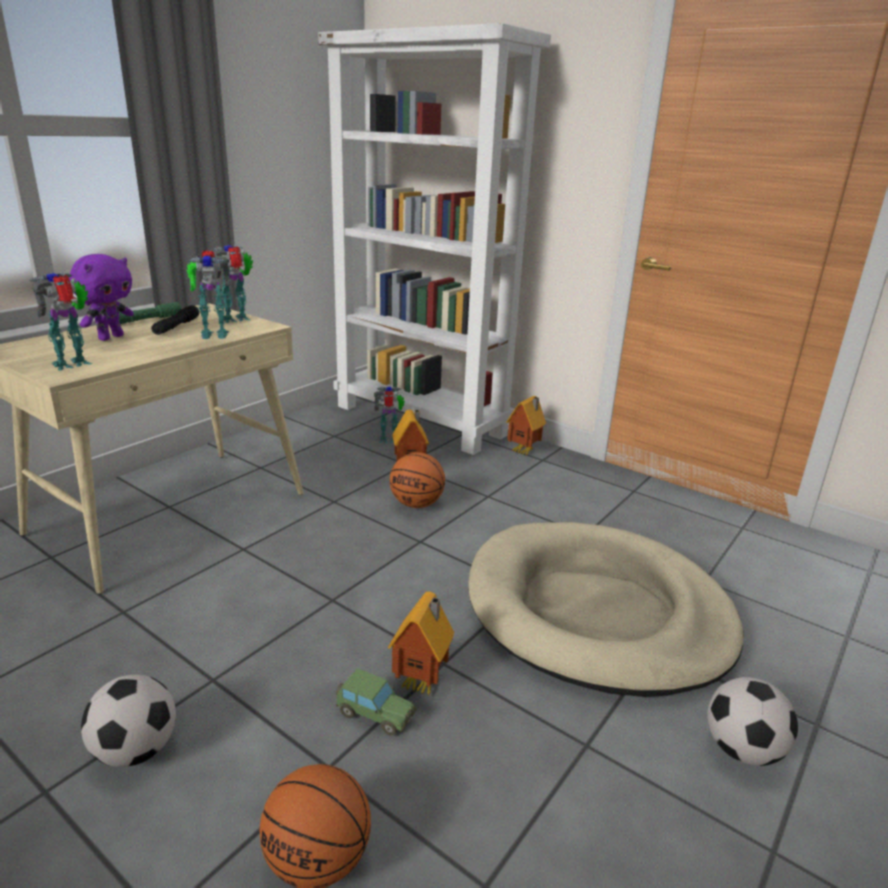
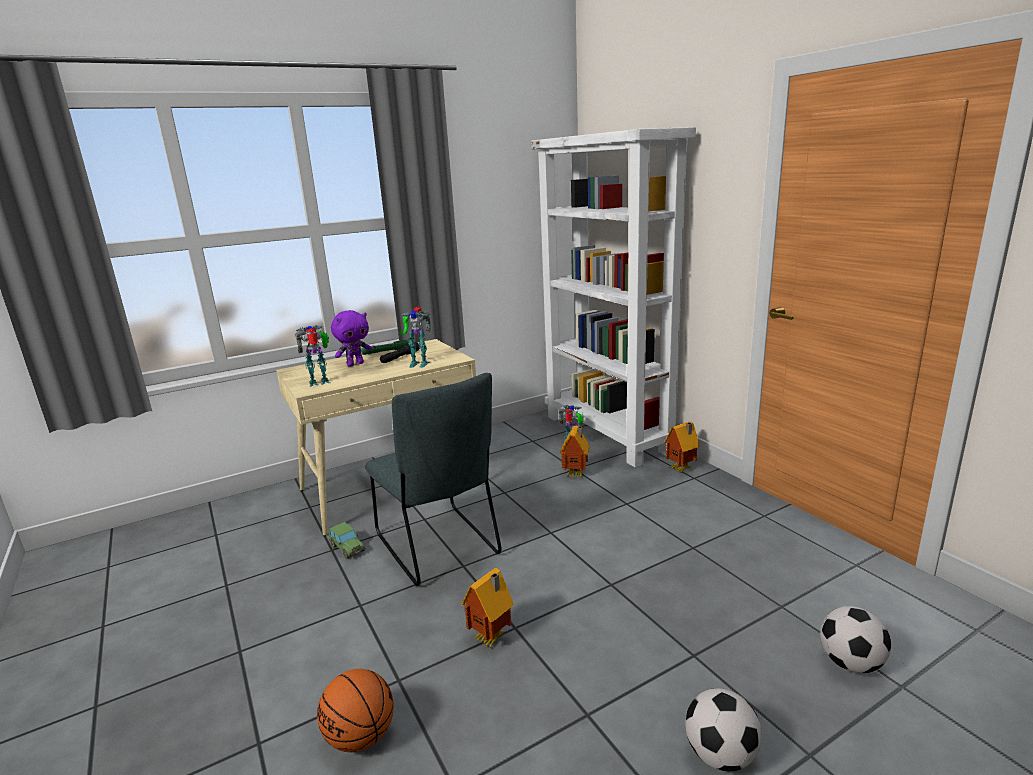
camera: 25 degrees right, 5 degrees down
(135, 750) = (296, 639): football -> football (850, 663)
(237, 319) = (443, 352): toy robot -> none
(287, 582) = (440, 547): none -> grey chair
(374, 714) = (447, 652): toy car -> toy car (347, 548)
(416, 504) = (565, 502): basketball -> none
(597, 612) = (662, 614): beige dog bed -> none

